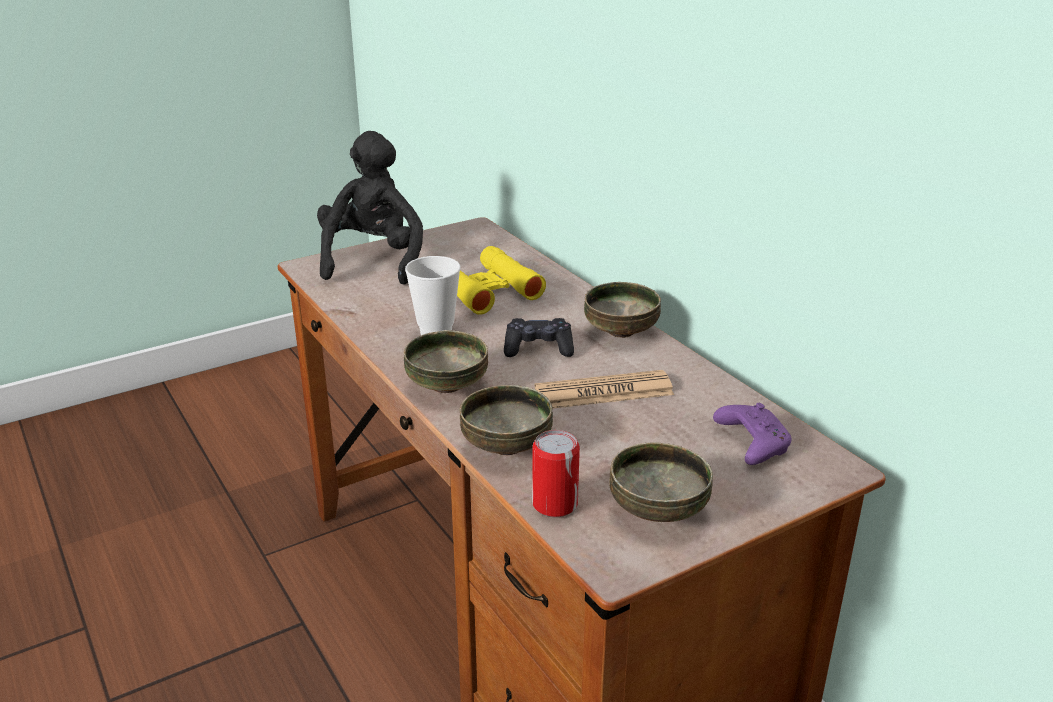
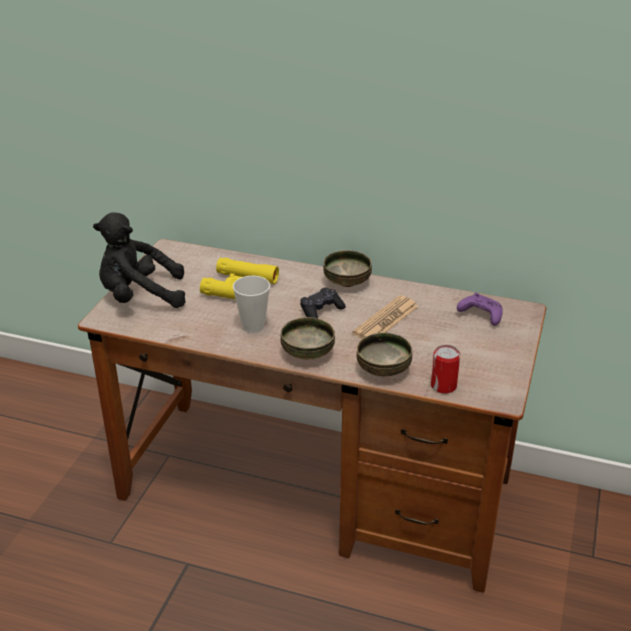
camera: 40 degrees left, 5 degrees up
(373, 260) = (140, 297): black plush toy -> black plush toy turned 60 degrees counterclockwise
(656, 511) = (486, 367): bowl -> none

